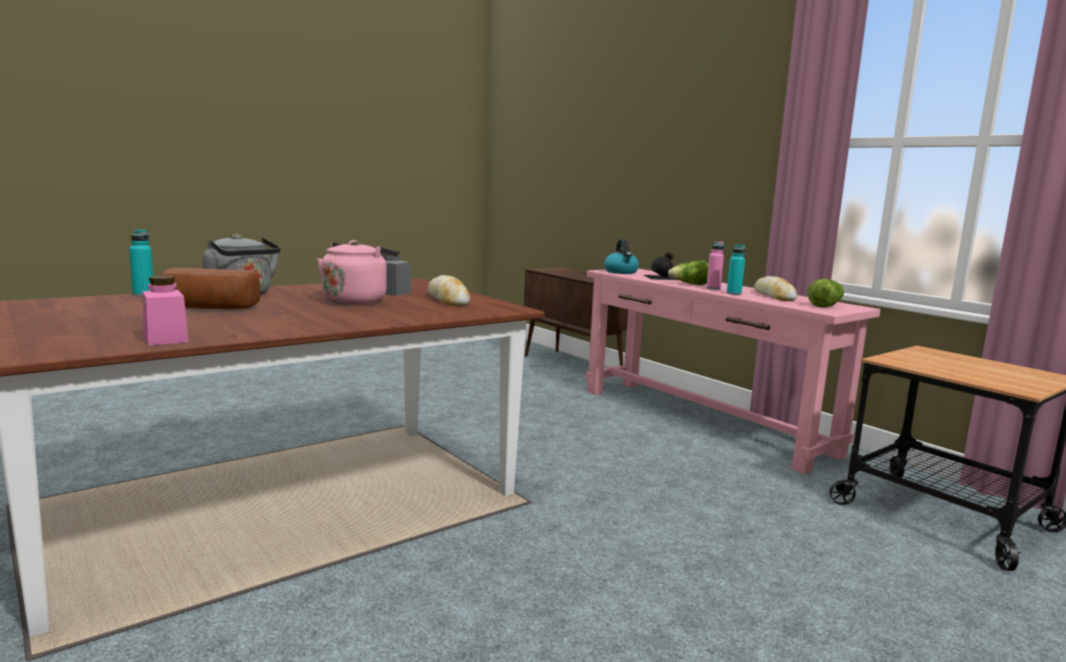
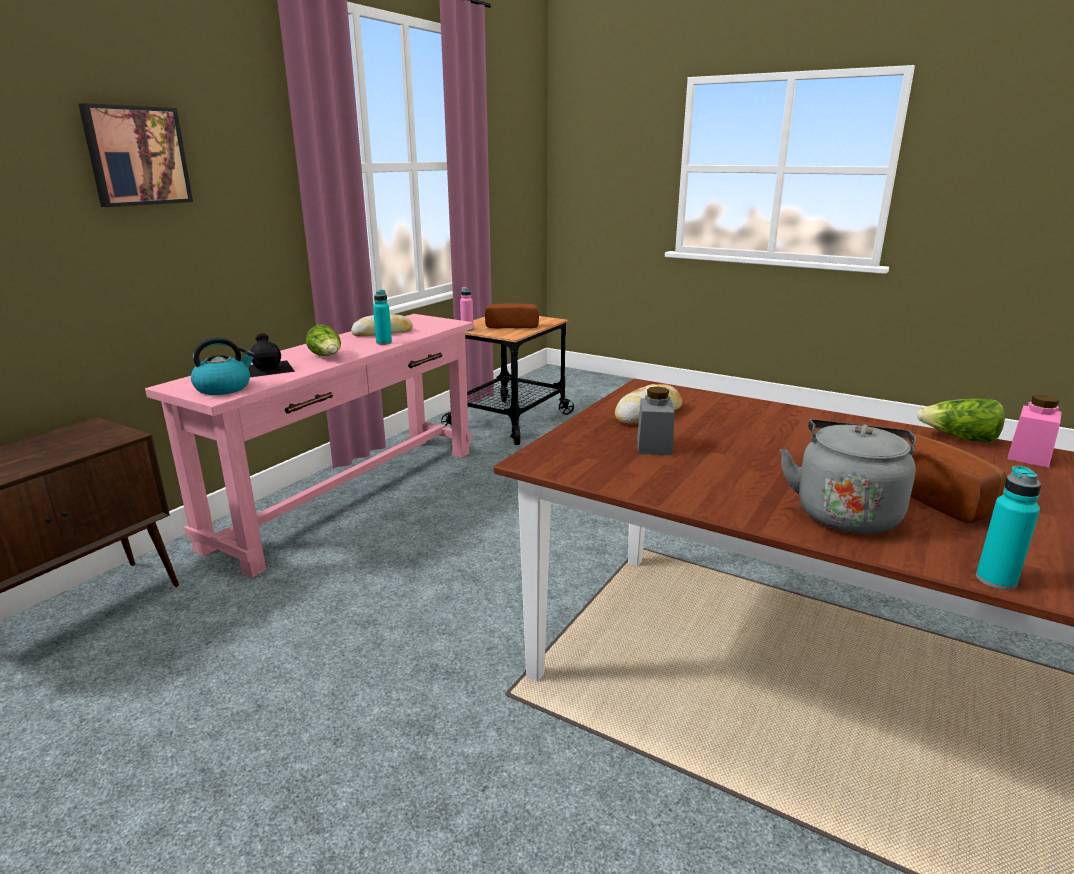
camera: 110 degrees left, 10 degrees up
(356, 300) = (737, 446): pink kettle -> none
(692, 134) = (136, 156): none -> picture
(713, 288) = (353, 349): pink bottle -> pink bottle (467, 329)
(825, 305) = (422, 322): lettuce -> lettuce (959, 438)
(955, 367) = (512, 326): none -> bread

